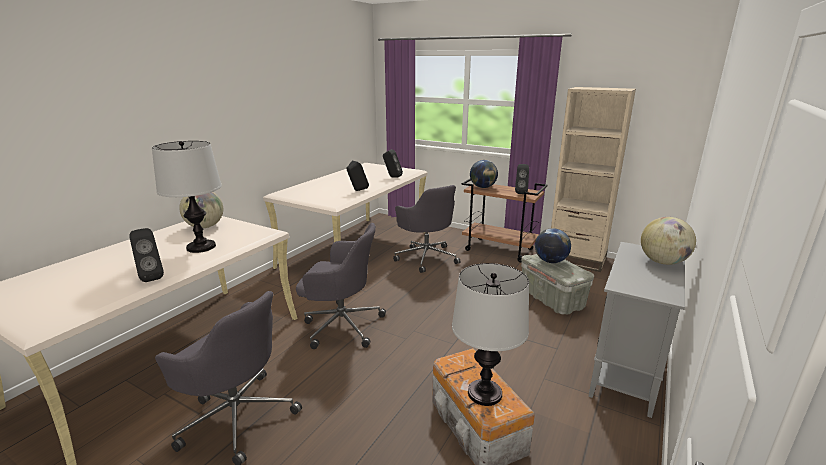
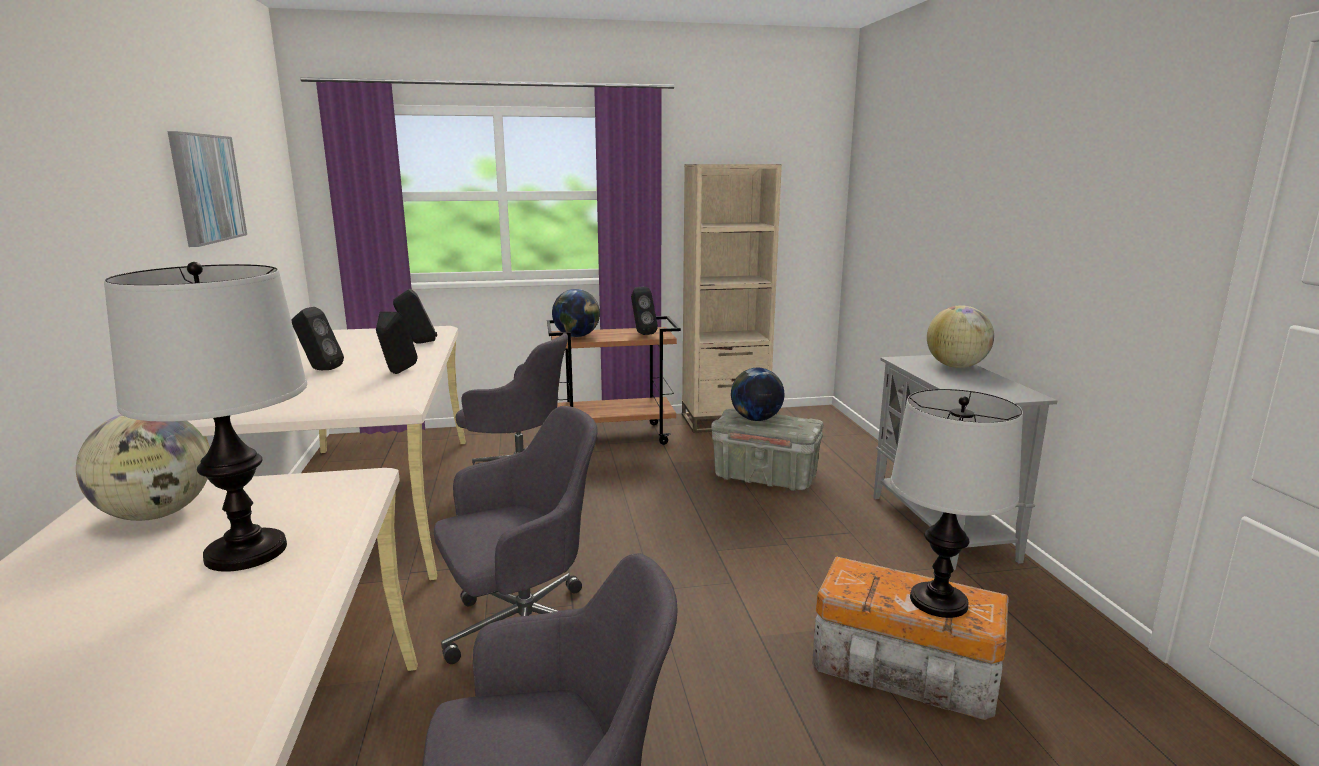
camera: 40 degrees left, 5 degrees down
(151, 277) = (241, 655): black speaker -> black speaker (319, 369)
(303, 97) = (206, 188): none -> picture

